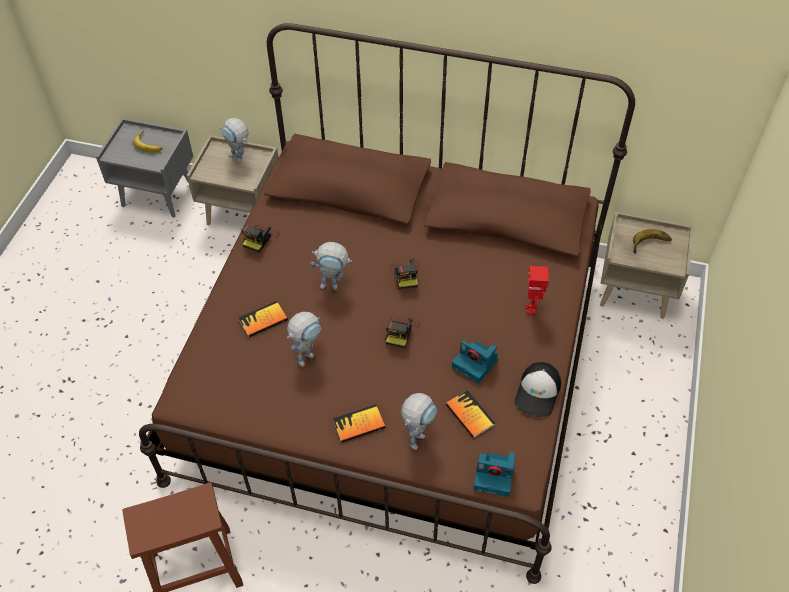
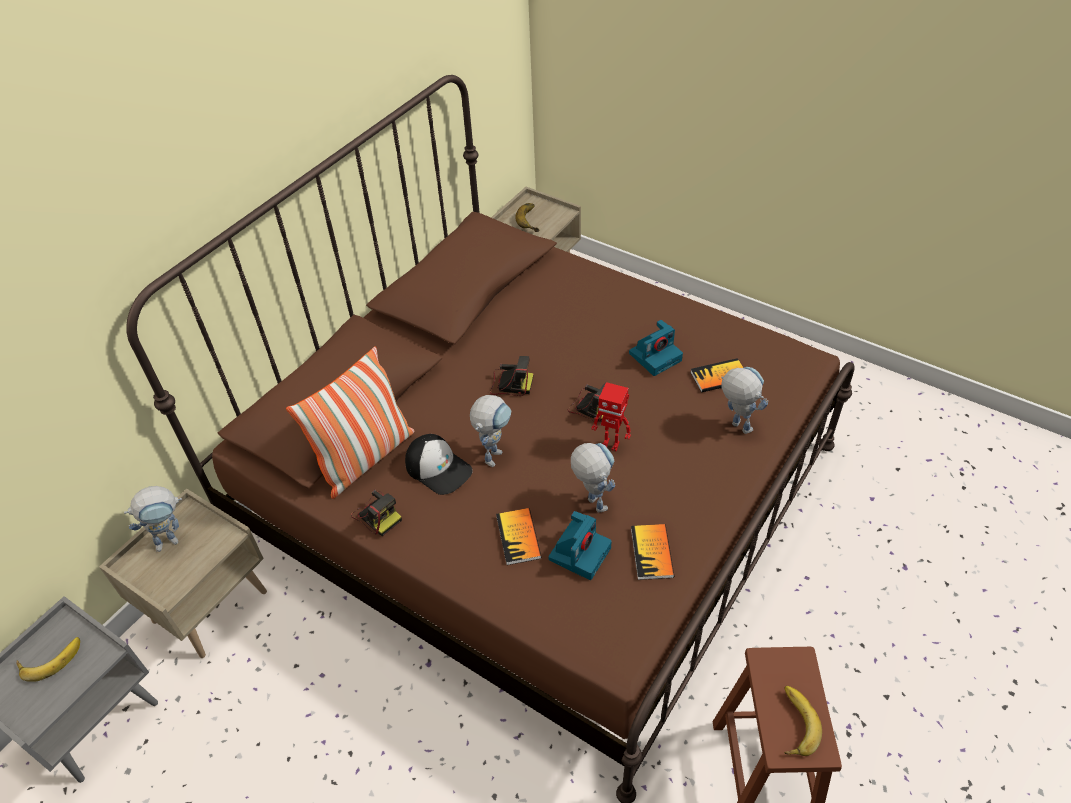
camera: 70 degrees left, 5 degrees down
(157, 520) = (793, 723): none -> banana
(306, 216) = (365, 458): none -> pillow
(359, 424) = (707, 472): book -> book (652, 552)
(495, 475) = (797, 376): camera -> camera (580, 552)
(531, 310) = (602, 298): toy robot -> toy robot (611, 444)
(538, 392) = (706, 320): cap -> cap (438, 468)

